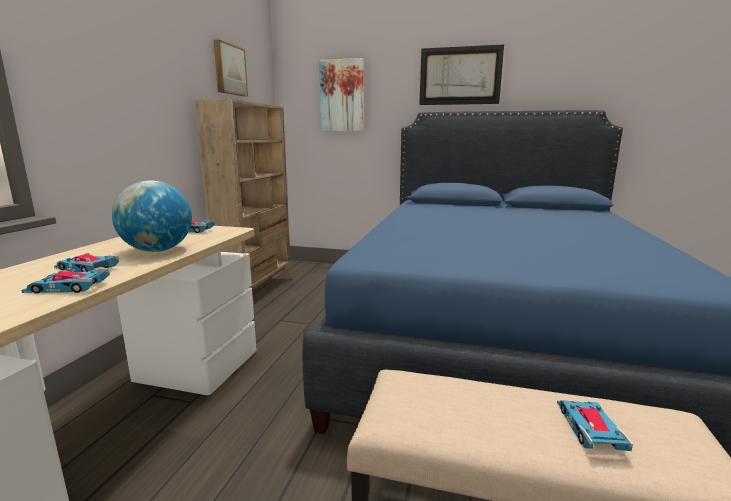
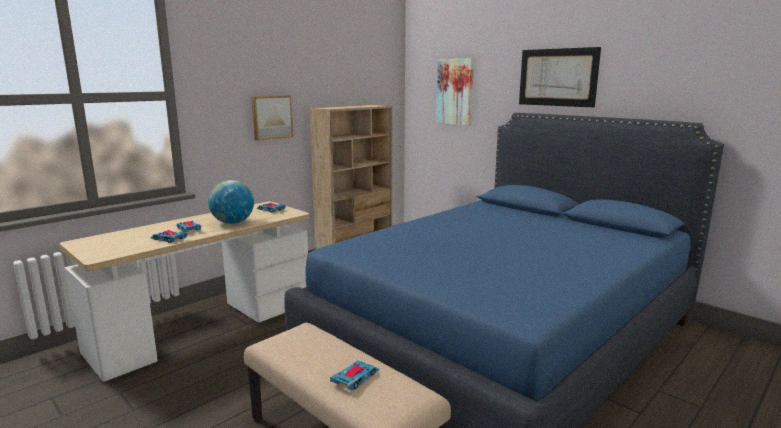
camera: 30 degrees right, 0 degrees up
(229, 69) = (349, 77): picture -> picture (271, 117)

